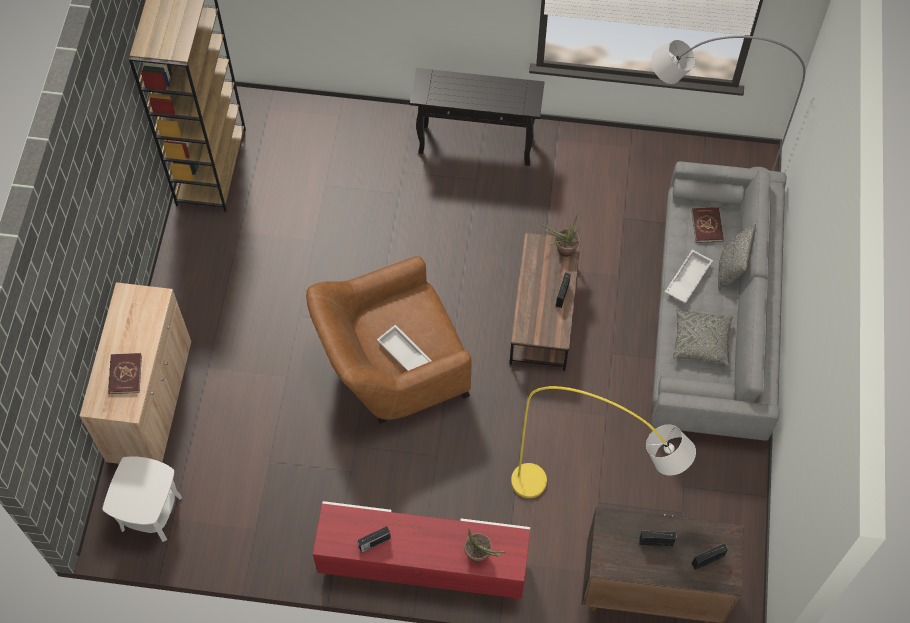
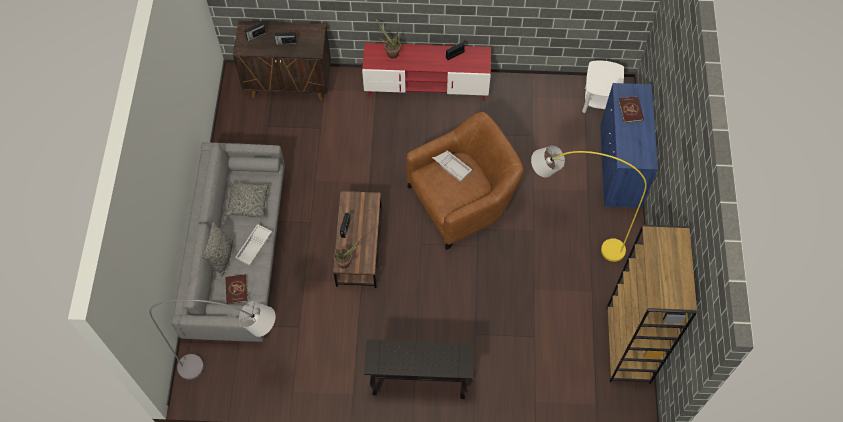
camera: 175 degrees right, 0 degrees up
(150, 401) = (620, 166): beige cabinet -> blue cabinet
(592, 505) = (324, 126): yellow floor lamp -> yellow floor lamp (568, 238)

